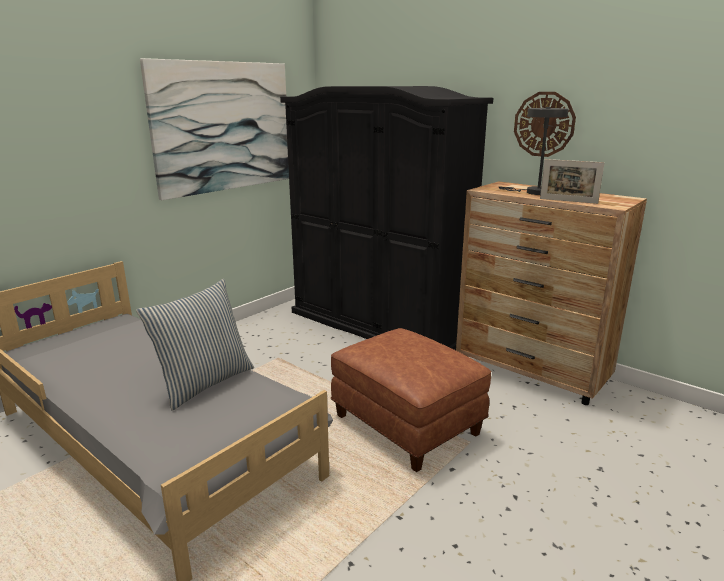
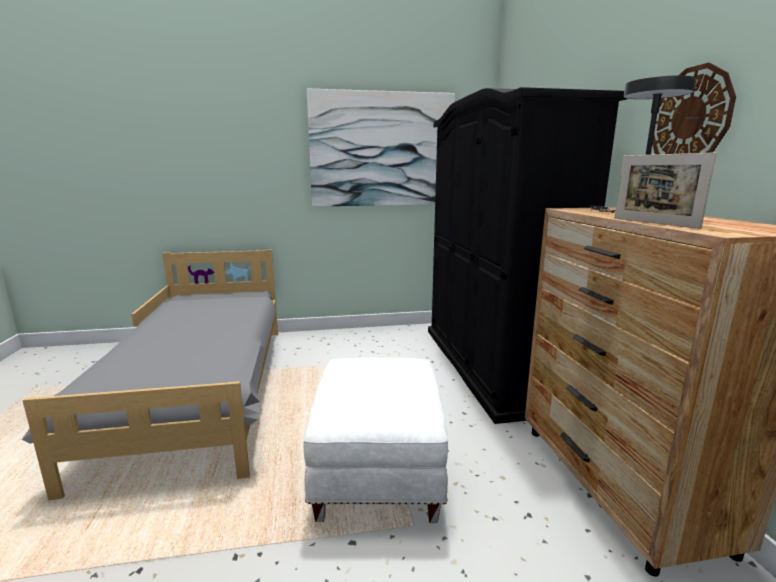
camera: 40 degrees right, 5 degrees down
(204, 383) = (207, 347): pillow -> none
(408, 425) = (379, 470): brown ottoman -> white ottoman

